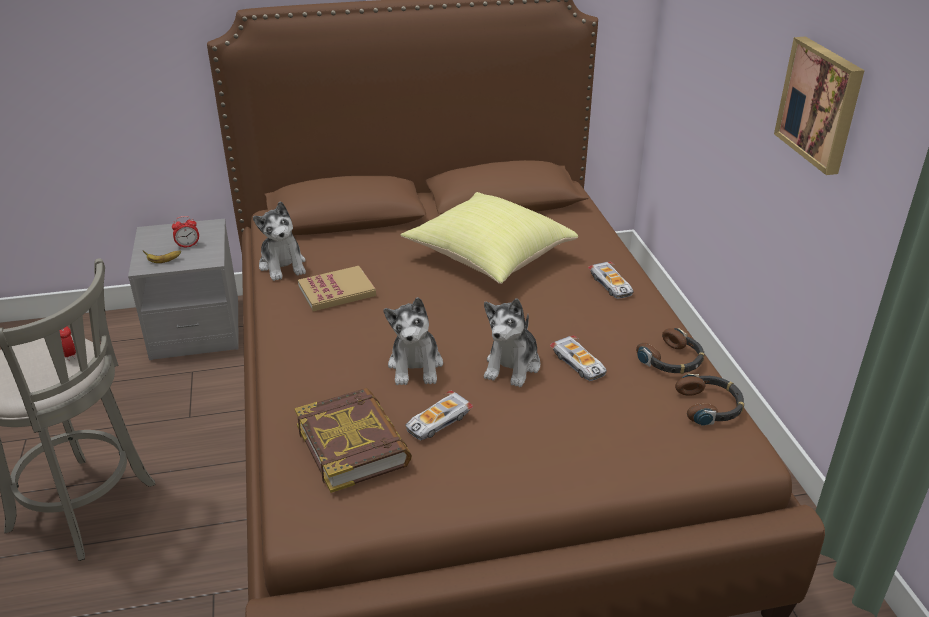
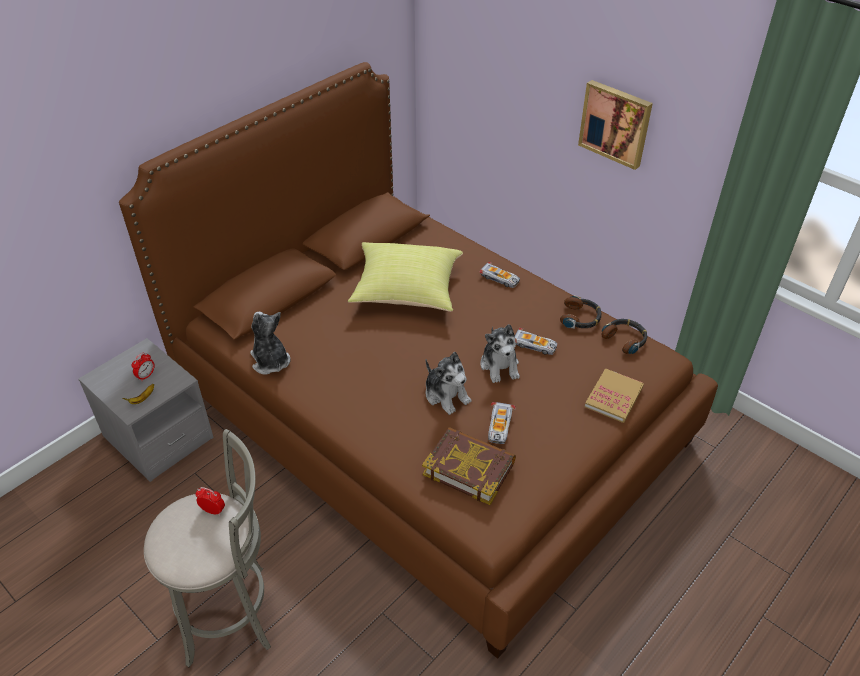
camera: 35 degrees left, 10 degrees up
(283, 265) = (270, 361): plush toy -> plush toy turned 150 degrees counterclockwise
(337, 291) = (334, 364): book -> book (613, 397)

